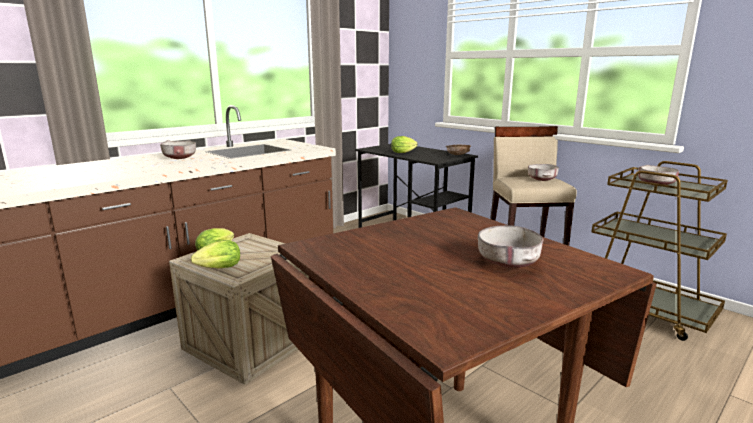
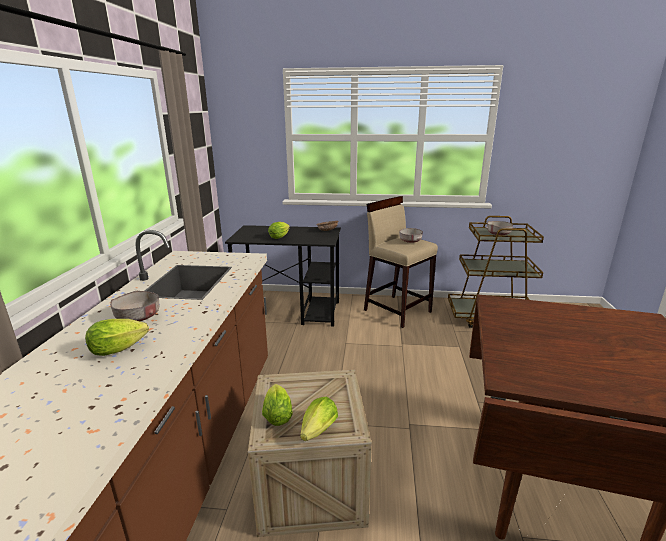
camera: 40 degrees left, 5 degrees up
(140, 165) = (121, 349): none -> lettuce
(507, 262) = (612, 335): grey bowl -> none

